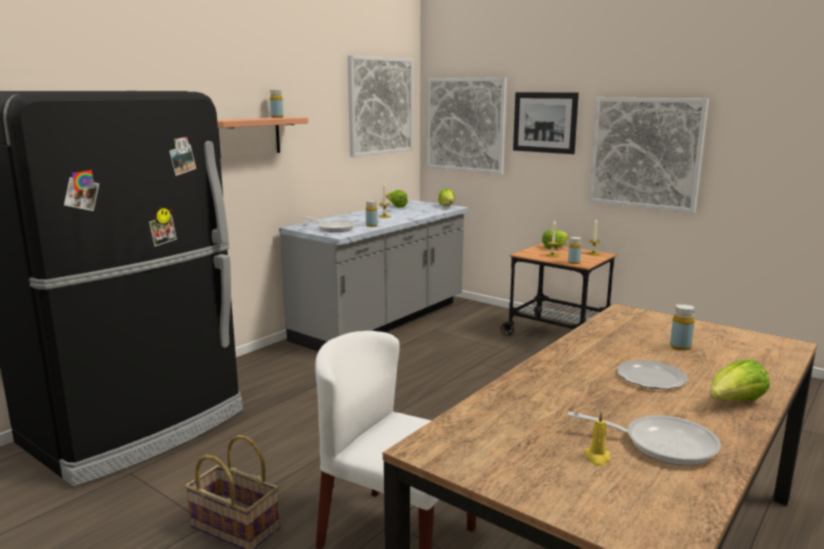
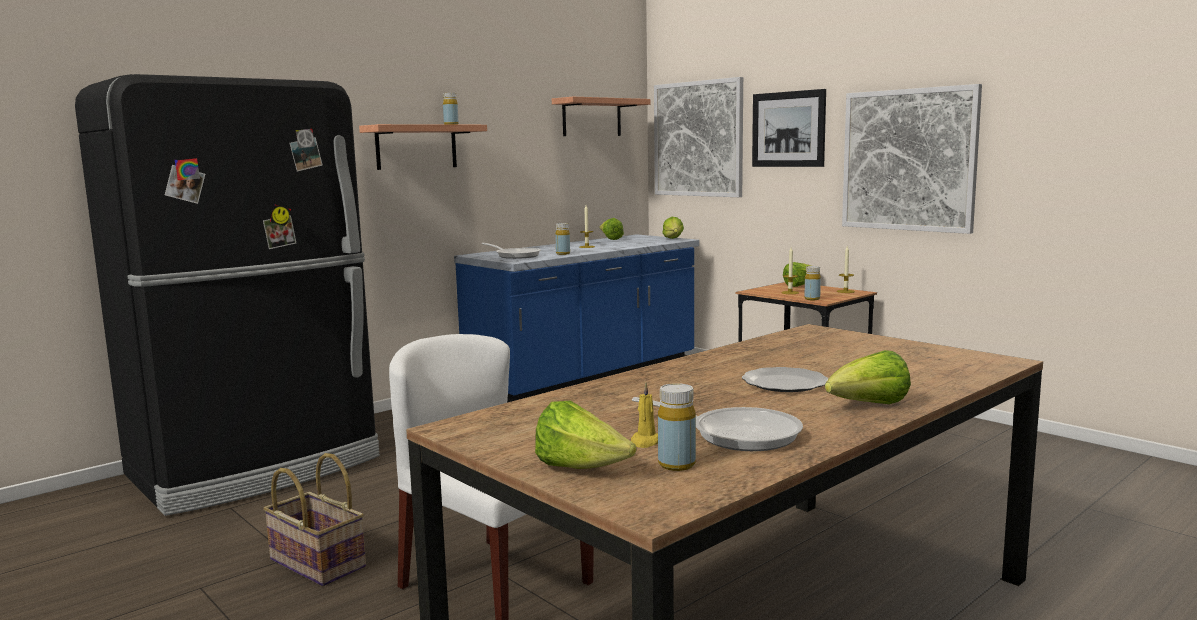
camera: 10 degrees right, 5 degrees down
(380, 106) = (592, 117): picture -> shelf
(382, 321) = (586, 378): grey counter -> blue counter
(570, 497) = (581, 469): none -> lettuce
(680, 347) = (851, 360): yellow bottle -> yellow bottle (676, 465)

